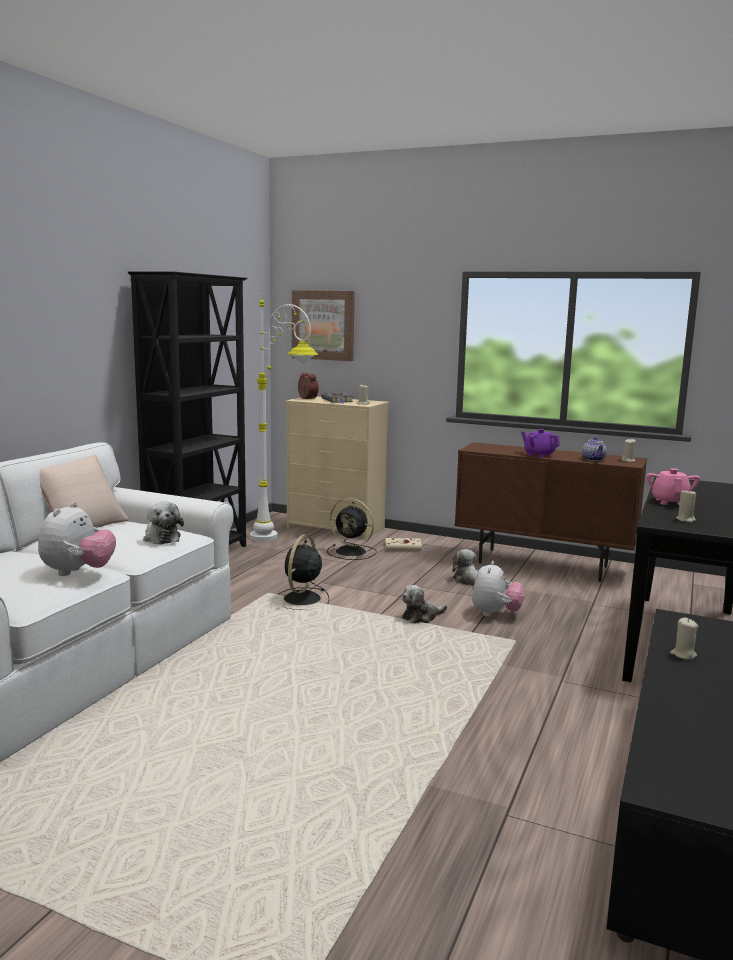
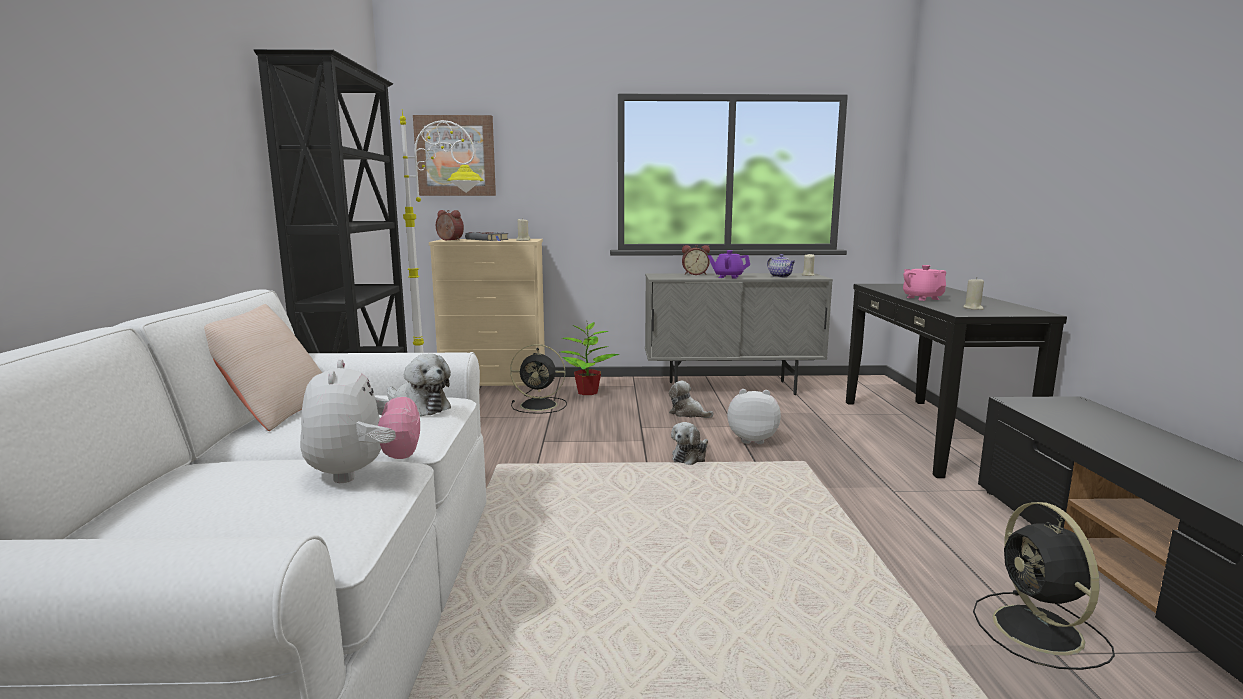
camera: 25 degrees left, 0 degrees up
(301, 599) = (544, 464): black fan -> black fan (1040, 632)
(404, 547) = (587, 392): beige book -> potted plant
(495, 614) = (752, 439): plush toy -> plush toy turned 75 degrees counterclockwise
(516, 448) = (695, 274): none -> alarm clock
(543, 565) = (731, 388): brown cabinet -> grey cabinet
(683, 654) = (1094, 432): beige candle -> none

